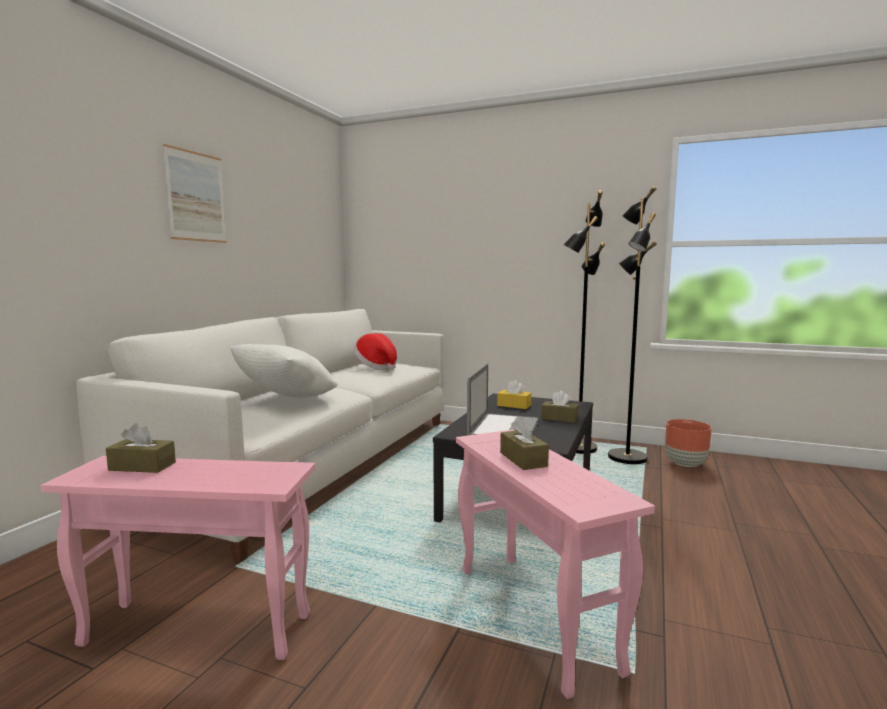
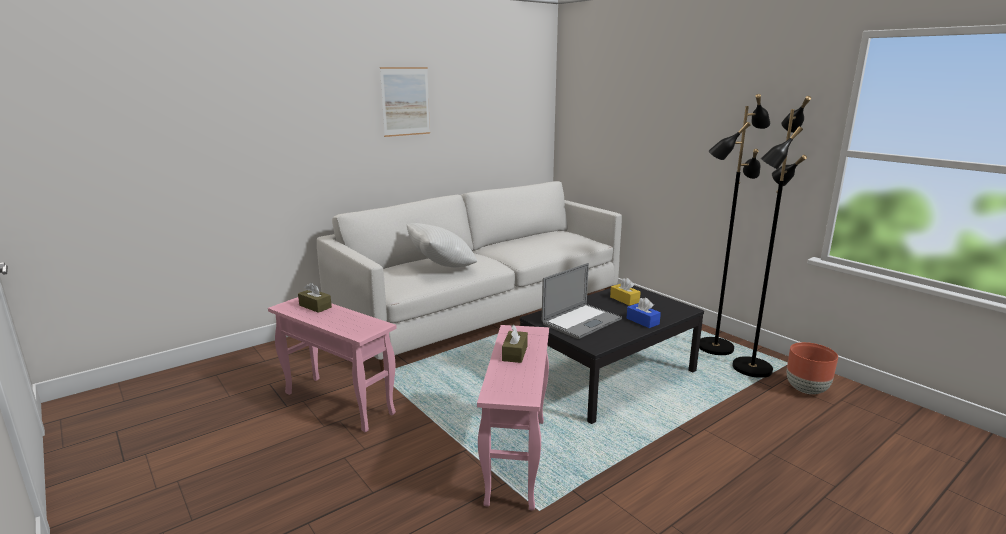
camera: 30 degrees right, 10 degrees up
(376, 367) = (544, 241): hat -> none
(559, 418) = (642, 321): brown tissue box -> blue tissue box

